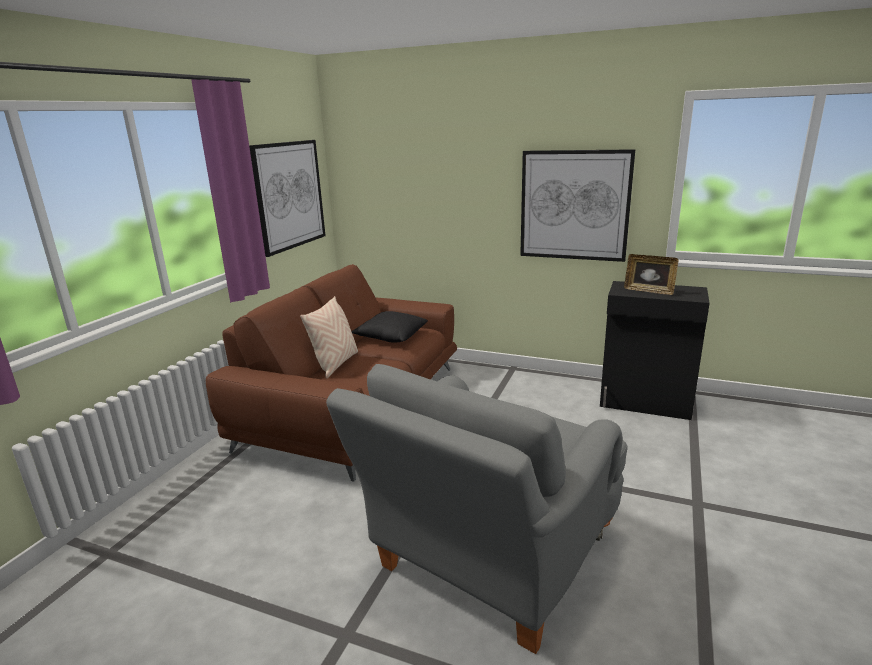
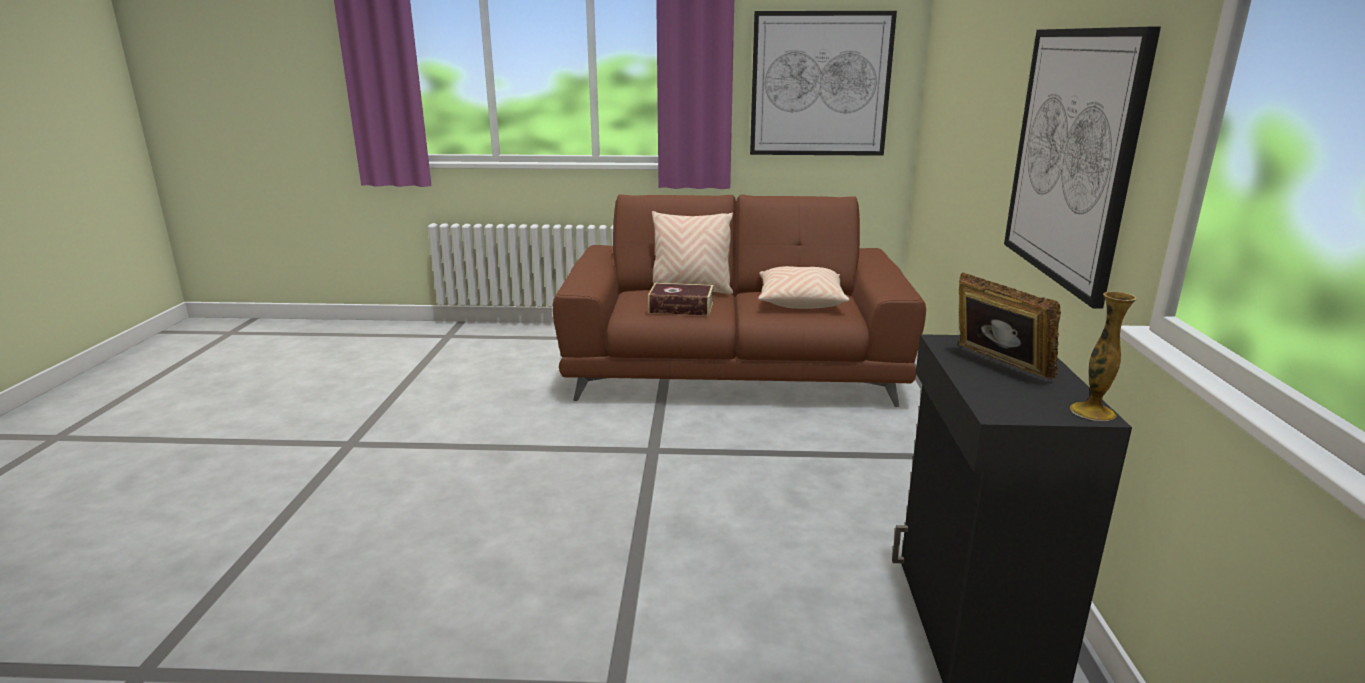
camera: 70 degrees right, 0 degrees up
(369, 371) = (681, 308): none -> book
(390, 337) = (800, 301): black pillow -> beige pillow
(489, 559) = (451, 499): grey armchair -> none
(649, 291) = (997, 365): picture frame -> picture frame turned 135 degrees clockwise
(695, 288) = (1092, 412): none -> vase

